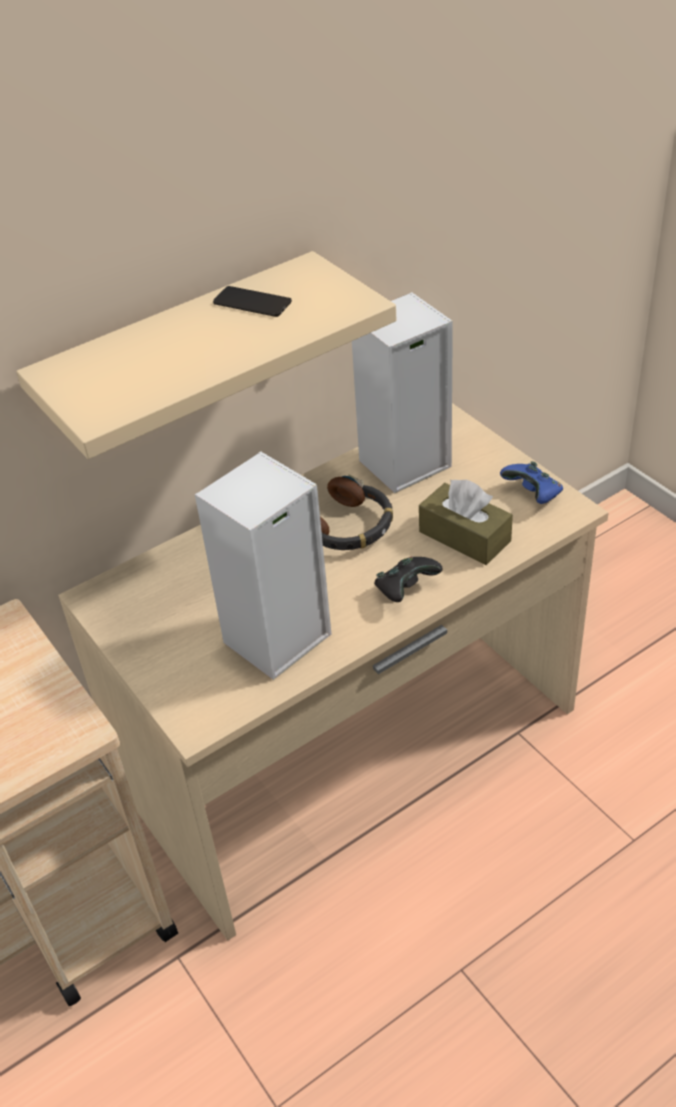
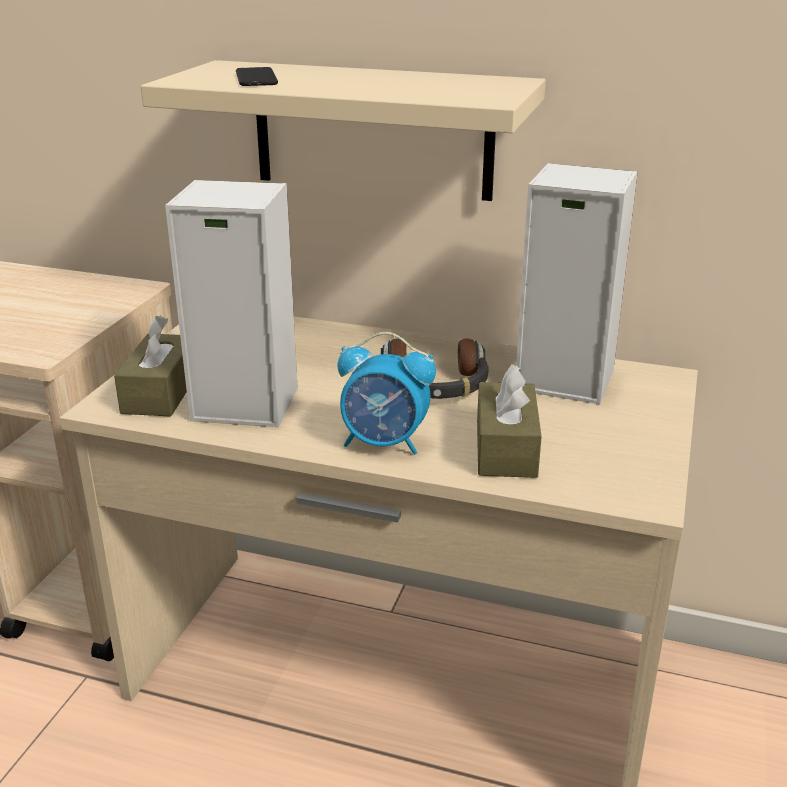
camera: 50 degrees right, 15 degrees down
(206, 680) = (161, 392): none -> brown tissue box
(252, 302) = (420, 80): phone -> phone (256, 78)
(406, 589) = (385, 443): black game controller -> alarm clock
(533, 494) = (632, 466): blue game controller -> none

